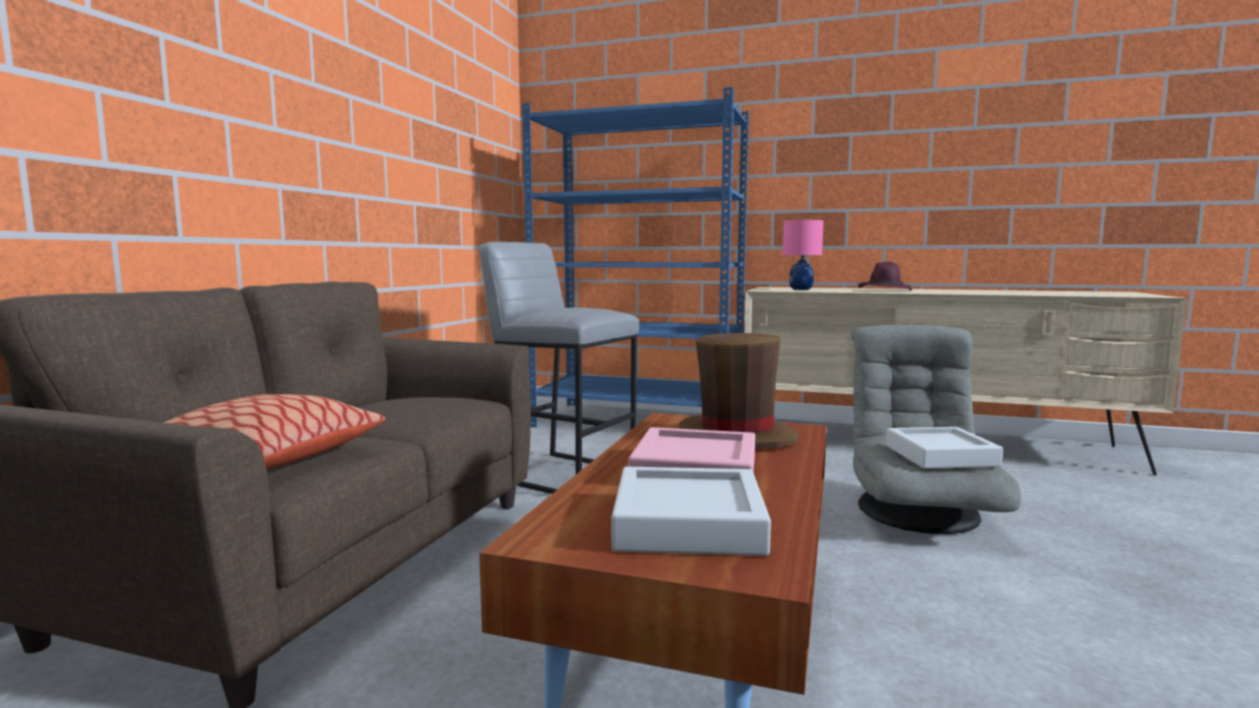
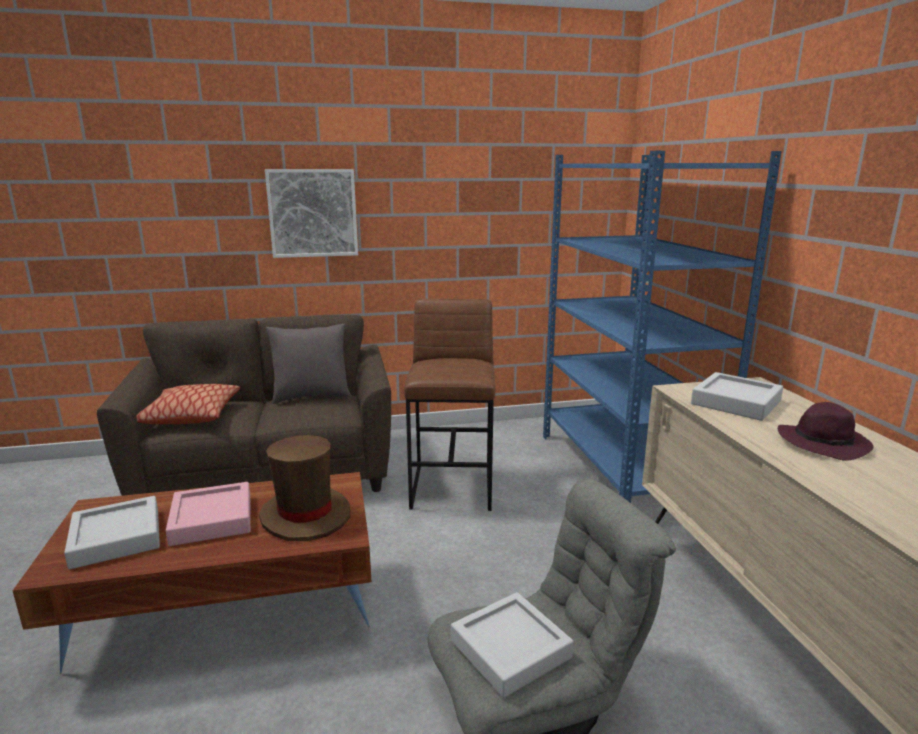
camera: 60 degrees right, 10 degrees up
(265, 120) = (313, 213): none -> picture
(373, 403) = (311, 396): none -> grey pillow
(562, 474) = (452, 486): grey stool -> brown stool
(802, 289) = (736, 402): pink table lamp -> grey tray

